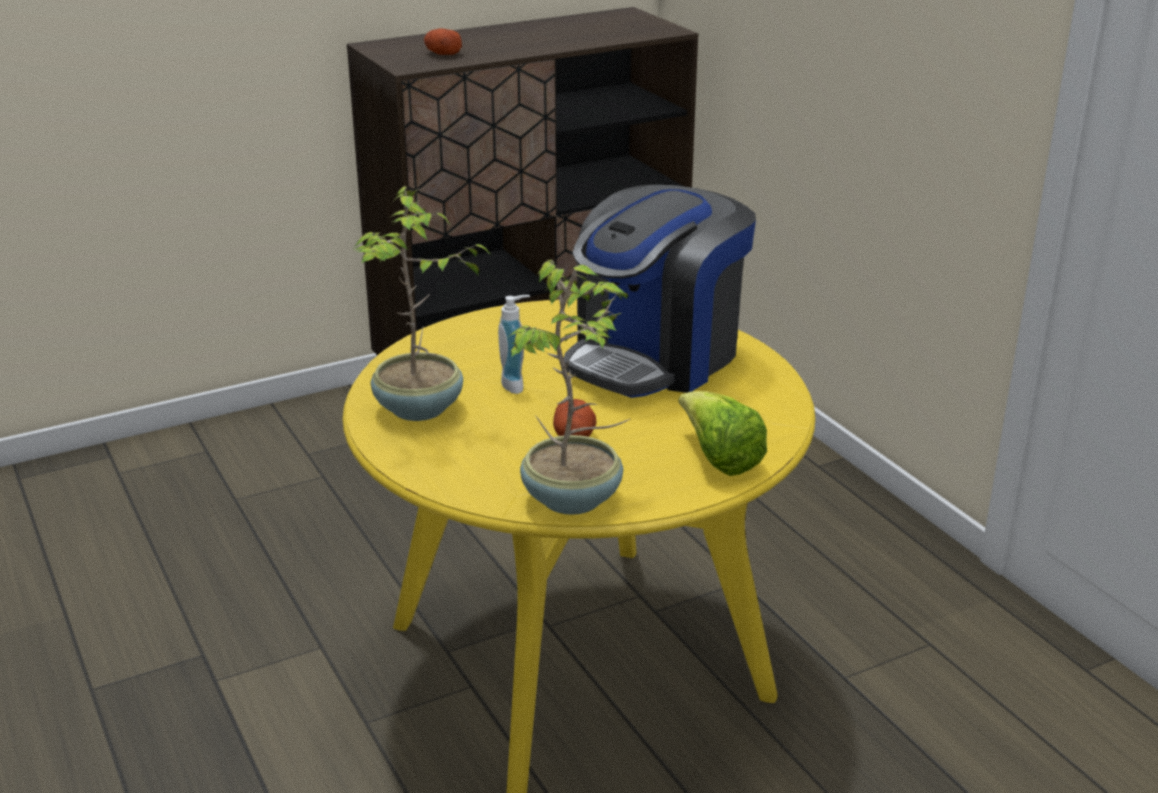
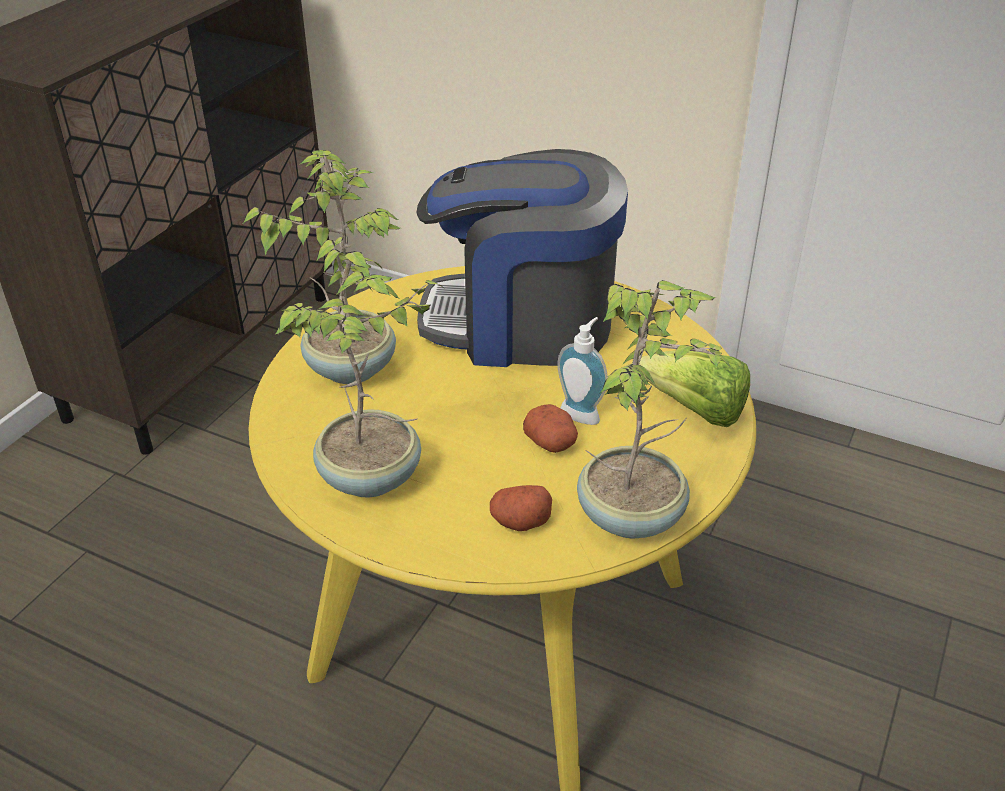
camera: 35 degrees left, 10 degrees up
(442, 53) = (60, 46): potato -> potato (520, 521)
(489, 342) = (350, 367): none -> potted plant
(516, 384) = (432, 406): soap dispenser -> soap dispenser (582, 412)
(655, 357) = (521, 324): coffee machine -> coffee machine turned 90 degrees clockwise

